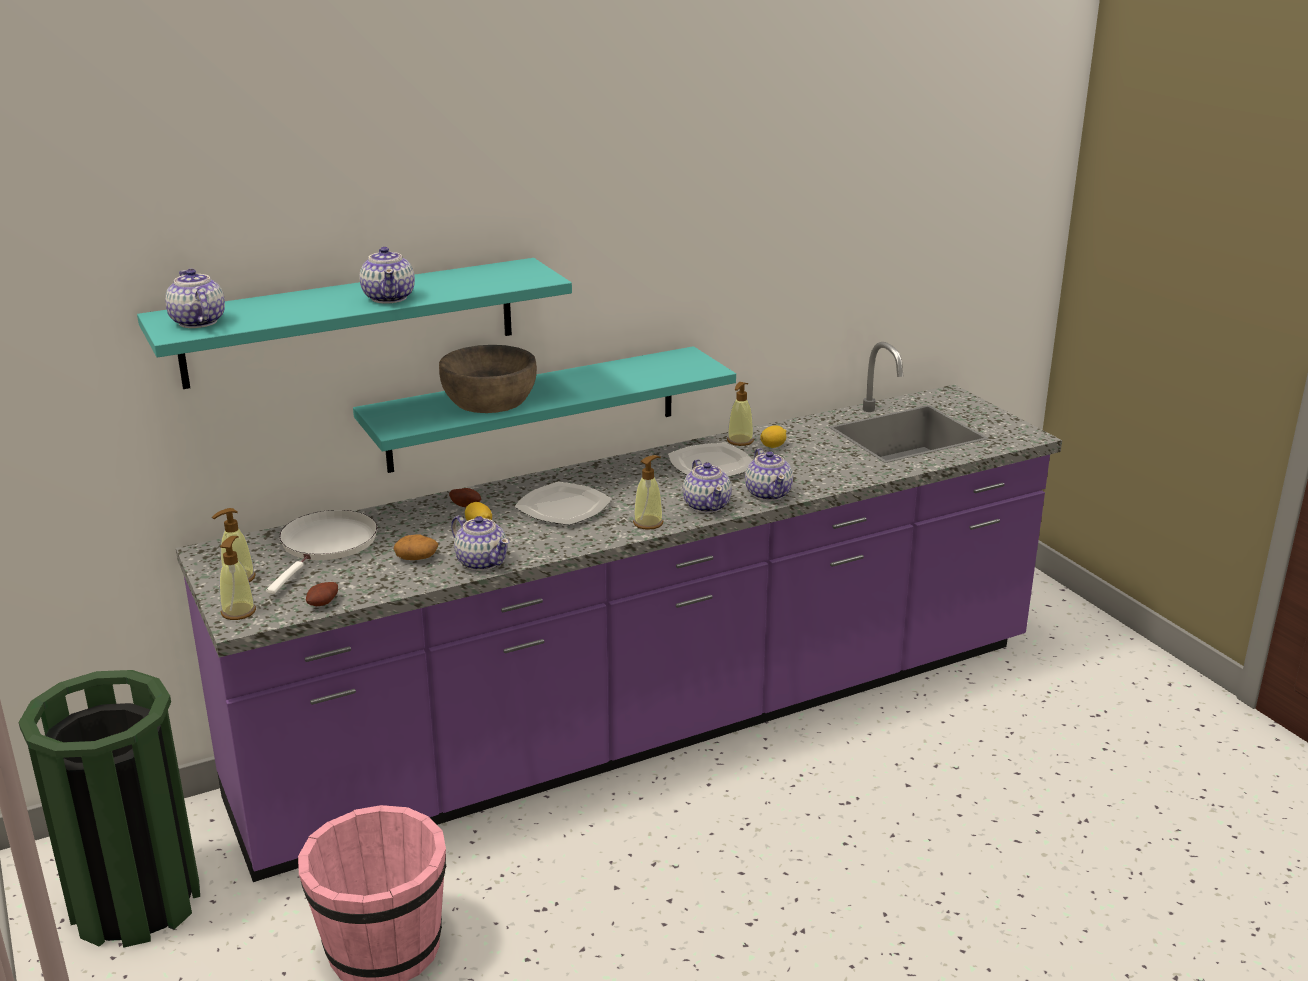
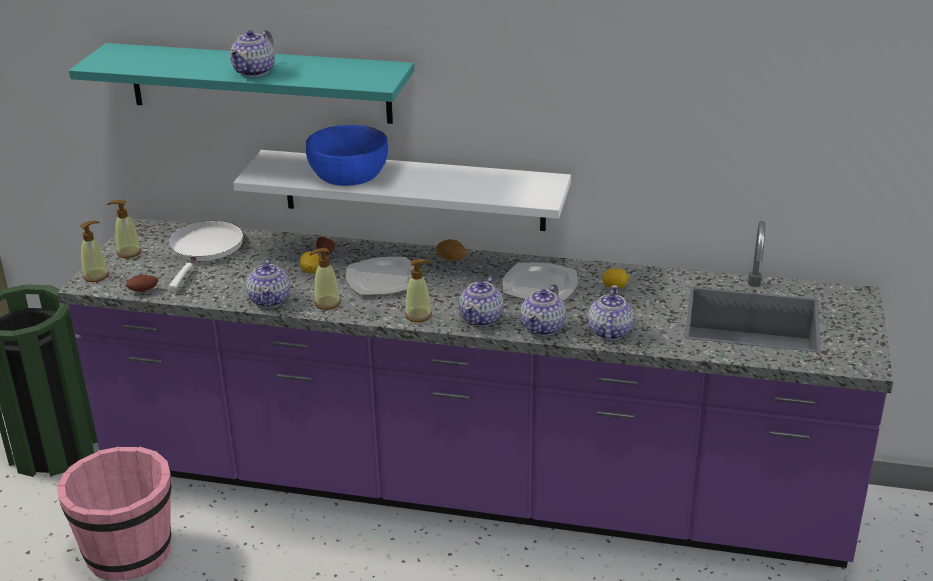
camera: 40 degrees right, 5 degrees up
(197, 322) = (119, 59): teapot -> teapot (609, 332)
(326, 545) = (205, 249): white frying pan -> white frying pan turned 45 degrees counterclockwise
(417, 558) = (239, 280): potato -> potato (452, 258)
(489, 399) = (348, 172): brown bowl -> blue bowl
(533, 409) = (413, 190): turquoise shelf -> white shelf
(740, 441) = (596, 273): soap dispenser -> soap dispenser (327, 303)

